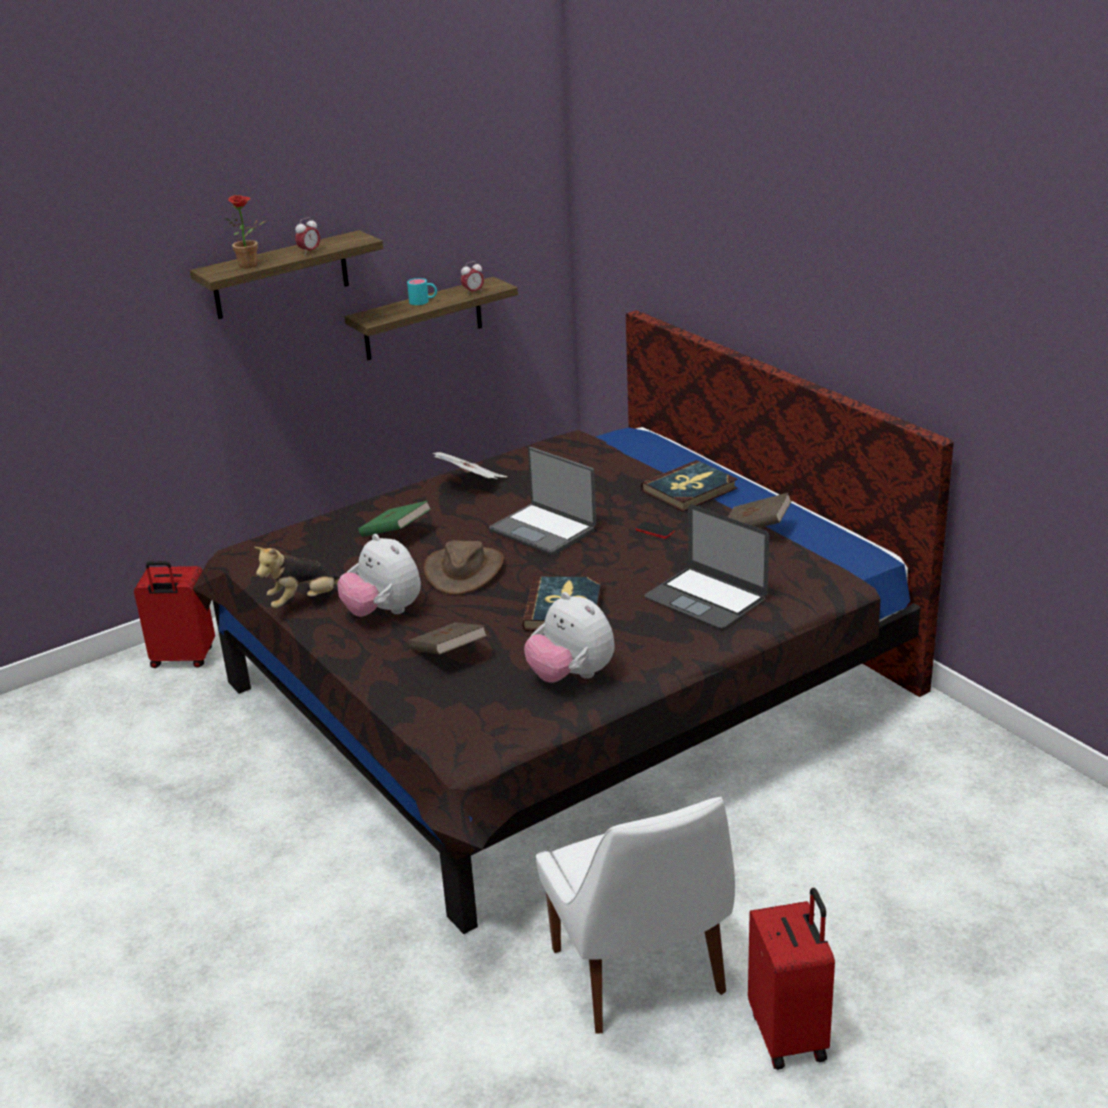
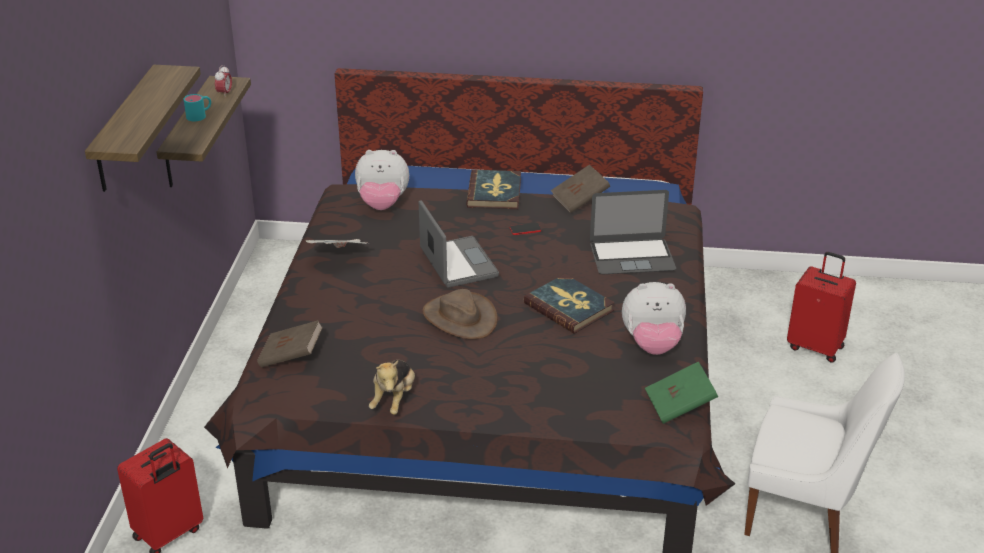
camera: 50 degrees left, 5 degrees up
(252, 265) = (138, 125): potted plant -> none
(309, 252) = (161, 97): alarm clock -> none
(383, 612) = (463, 374): plush toy -> plush toy (382, 204)
(396, 533) = (359, 318): green book -> green book (679, 405)
(448, 654) = (559, 375): brown book -> brown book (291, 356)
(544, 530) = (457, 263): laptop -> laptop turned 105 degrees counterclockwise
(790, 1035) = (907, 489): red suitcase -> red suitcase (816, 347)

